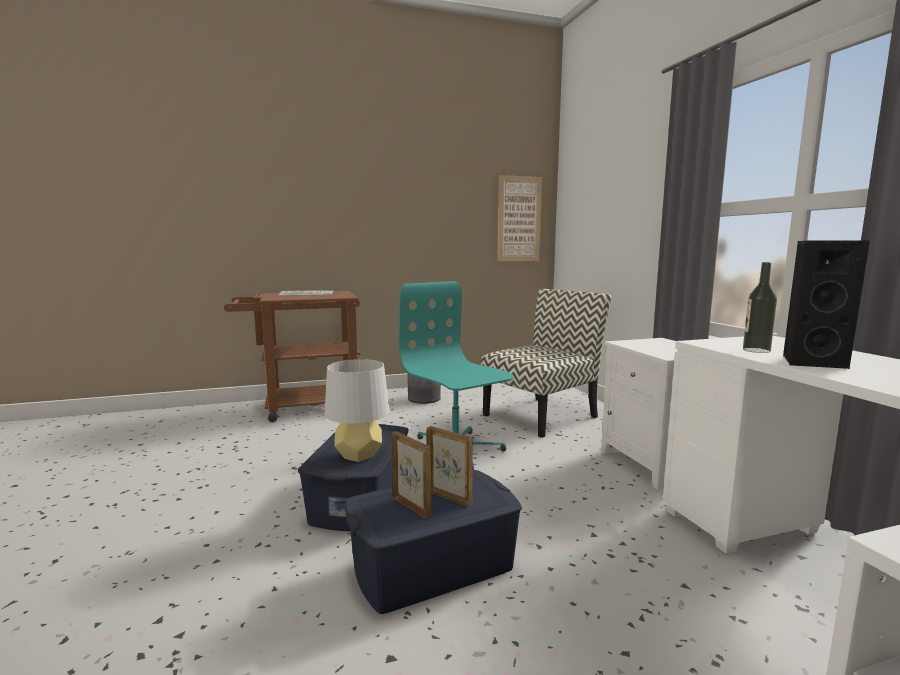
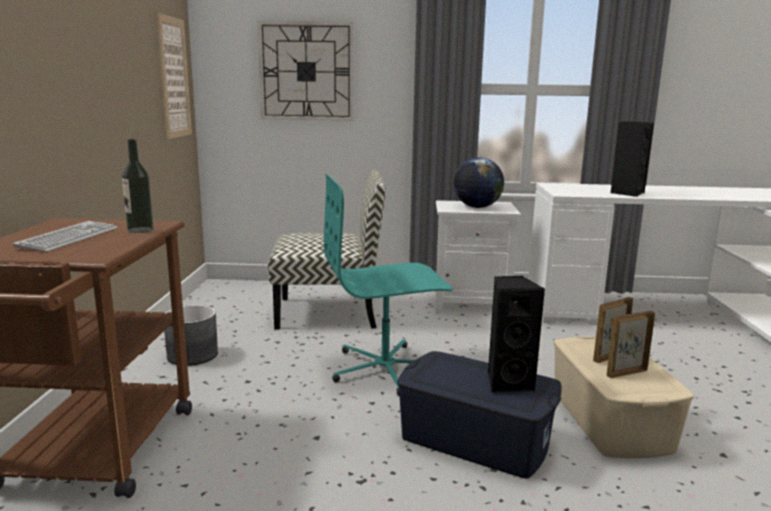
camera: 70 degrees left, 5 degrees up
(359, 455) = (508, 383): grey table lamp -> black speaker
(432, 566) = (609, 420): blue storage box -> beige storage box
(541, 415) = (329, 312): chair -> chair turned 105 degrees clockwise
(607, 206) = (306, 71): none -> wall clock
(660, 348) = (477, 207): none -> globe
(756, 350) = (592, 192): bottle -> bottle (140, 230)

